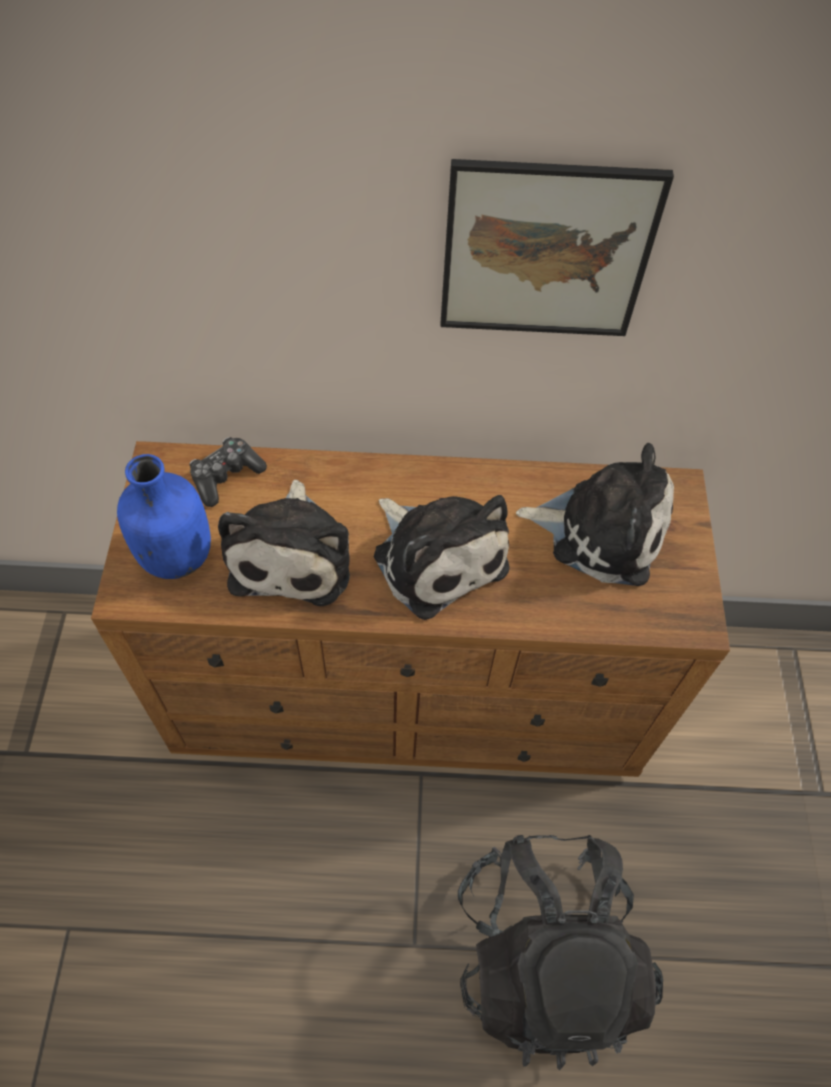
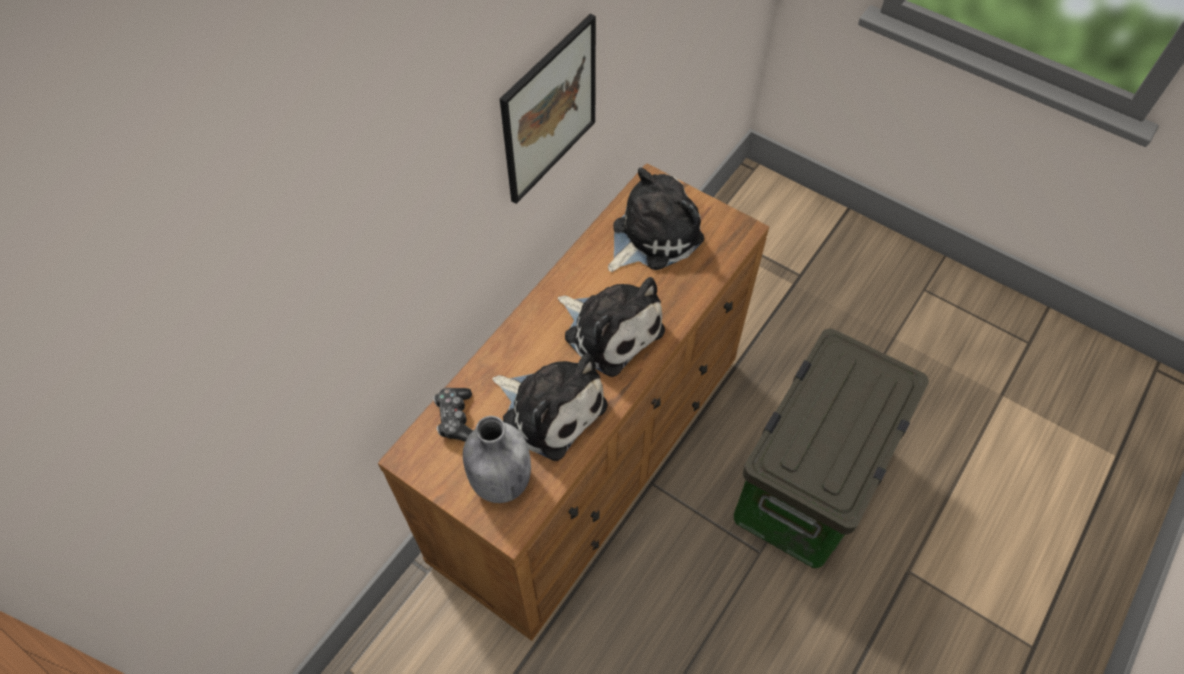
camera: 55 degrees left, 0 degrees up
(176, 554) = (500, 480): blue bottle -> grey bottle
(436, 556) = (610, 330): plush toy -> plush toy turned 45 degrees clockwise
(545, 955) = (807, 480): black backpack -> storage box

